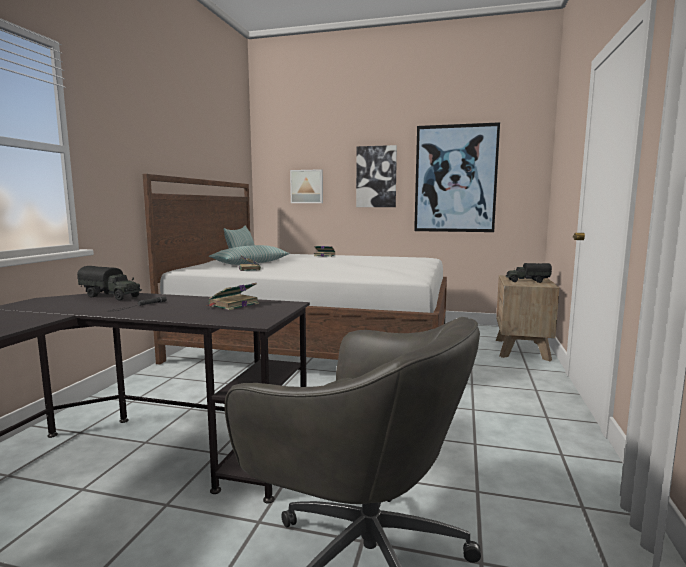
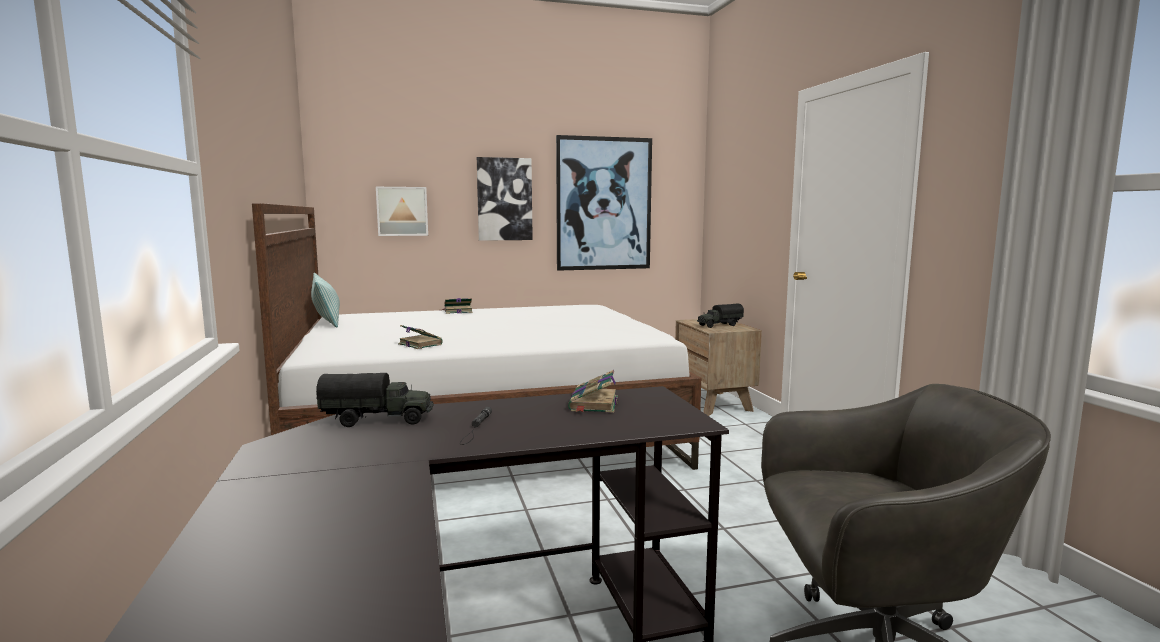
camera: 30 degrees left, 0 degrees up
(250, 263) = (390, 334): pillow -> none

